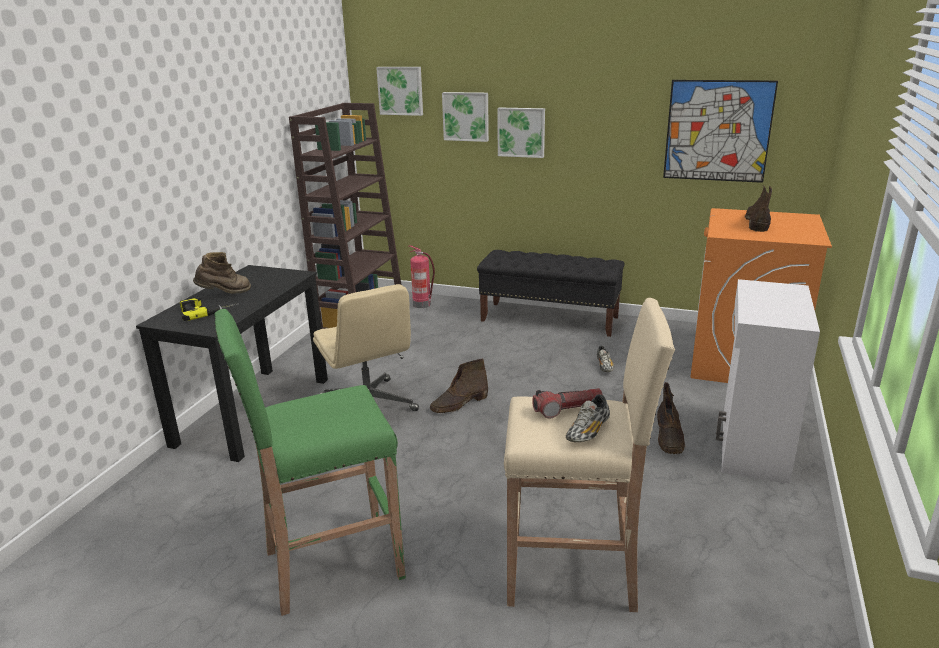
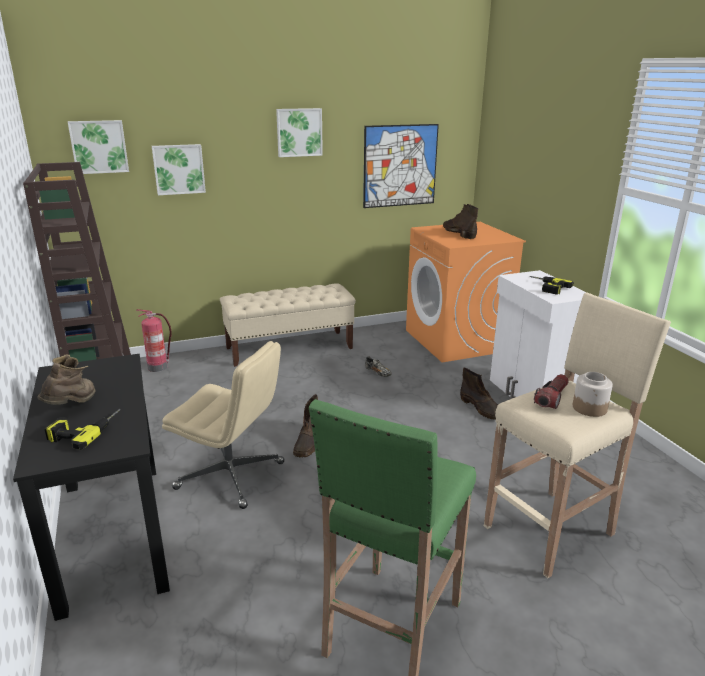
camera: 40 degrees left, 0 degrees up
(521, 132) = (237, 180): picture -> picture (299, 132)
(550, 319) = (290, 348): black bench -> beige bench
(588, 432) = (590, 408): shoe -> jar
(771, 304) = (546, 287): none -> power drill

